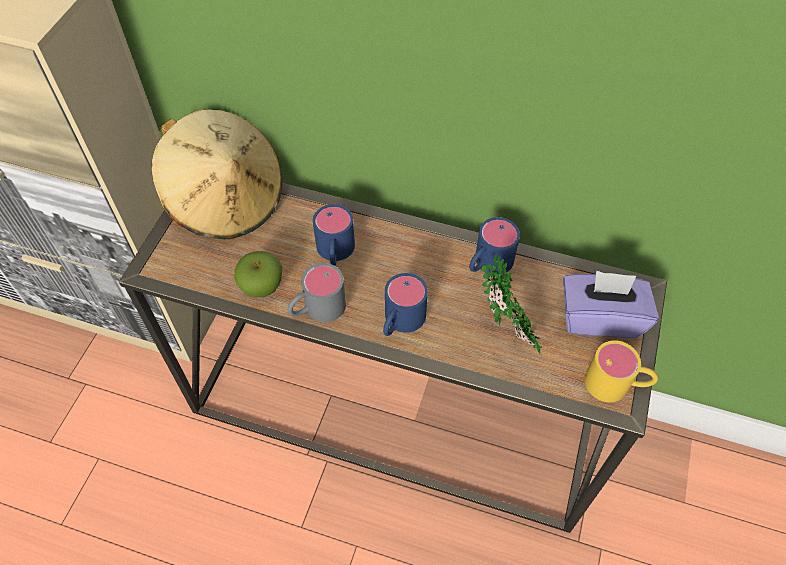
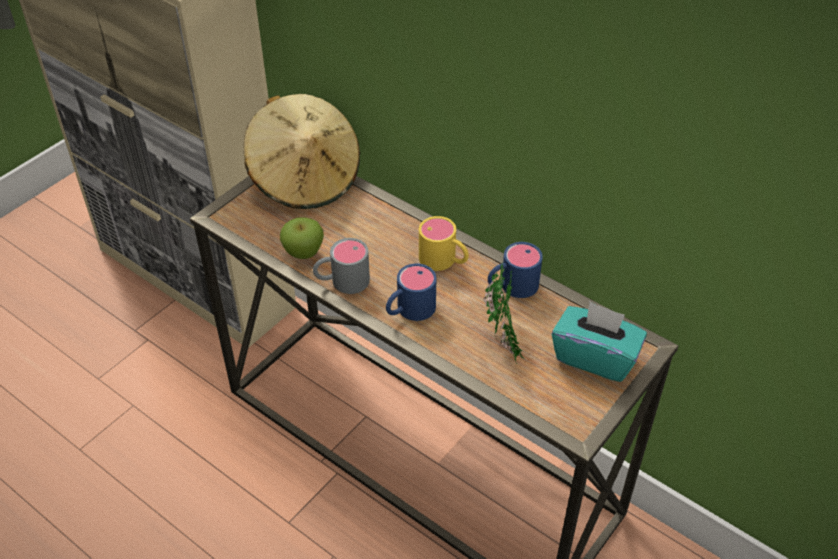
camera: 20 degrees right, 10 degrees down
(335, 253) = (379, 243): blue mug -> none
(600, 318) = (595, 357): purple tissue box -> turquoise tissue box
(617, 384) = (582, 414): yellow mug -> yellow mug (444, 261)

